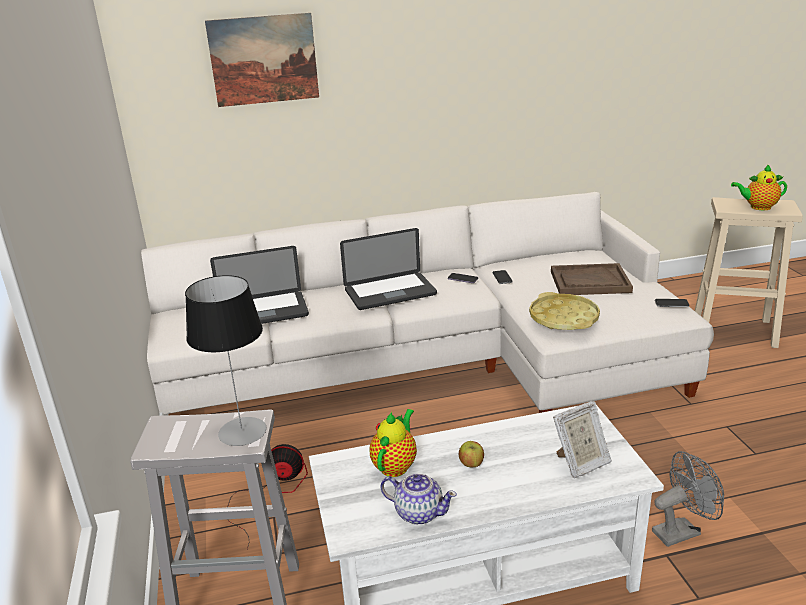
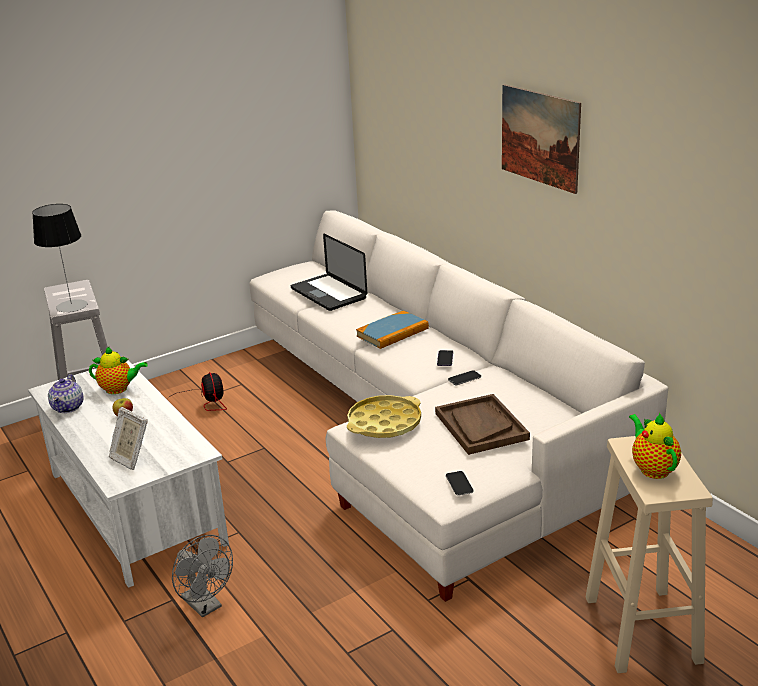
camera: 70 degrees right, 0 degrees up
(264, 60) = (420, 85): picture -> picture (540, 137)
(390, 292) = (392, 332): laptop -> book

